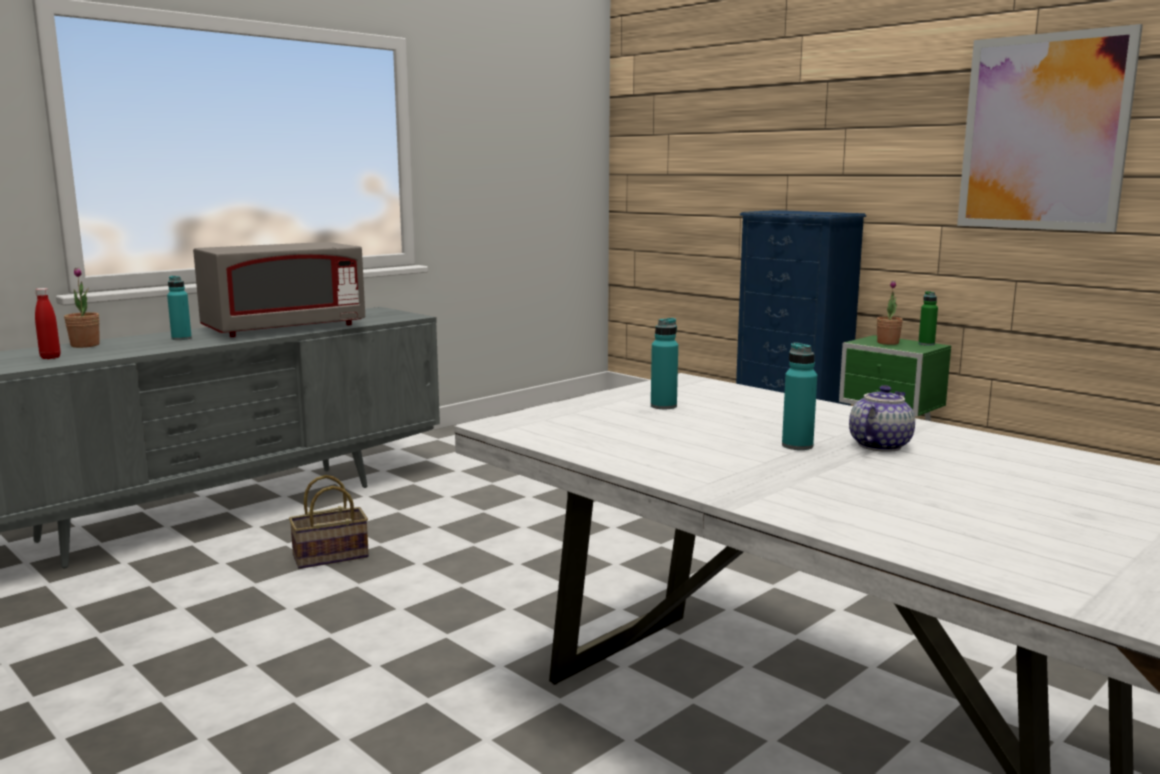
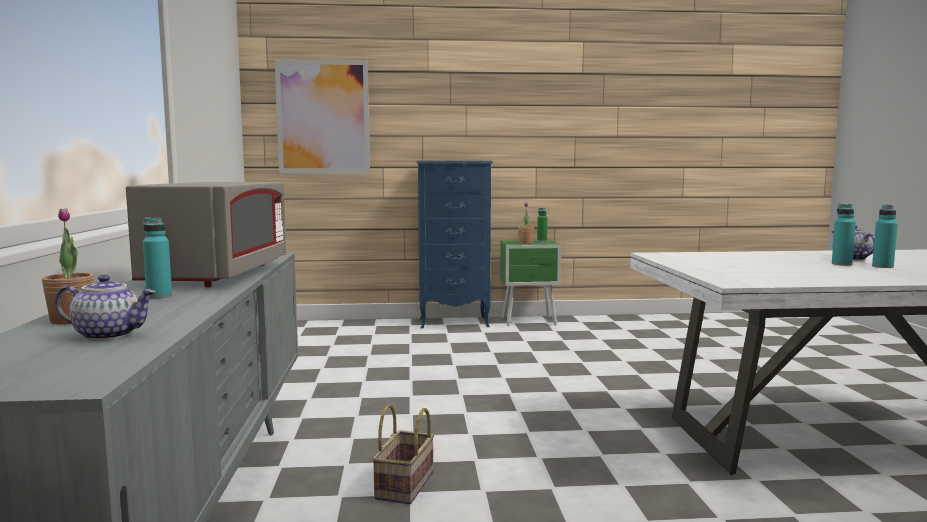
camera: 50 degrees left, 5 degrees down
(50, 357) = (110, 335): red bottle -> teapot
(663, 406) = (721, 263): turquoise bottle -> turquoise bottle (882, 266)
(1043, 133) = (592, 112): picture -> picture (323, 117)

